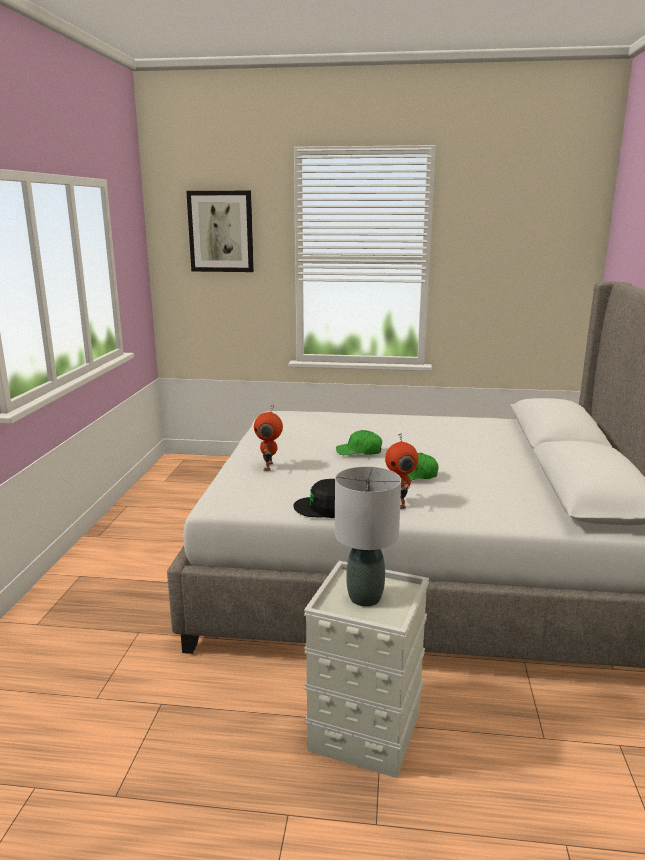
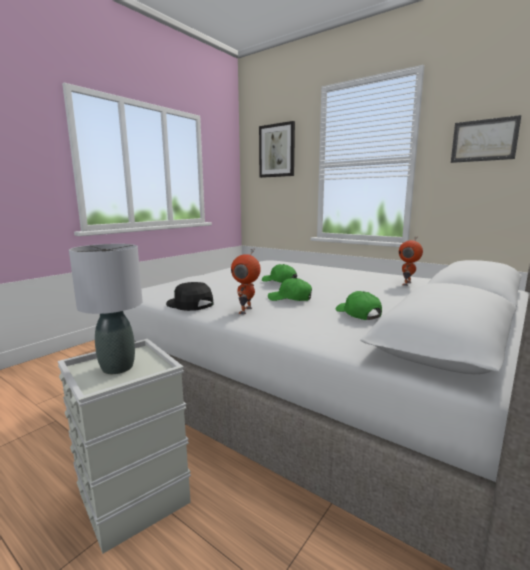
camera: 30 degrees right, 5 degrees down
(269, 466) = (205, 280): toy robot -> toy robot (407, 284)
(499, 483) = (358, 314): none -> green cap
(505, 245) = (484, 140): none -> picture

